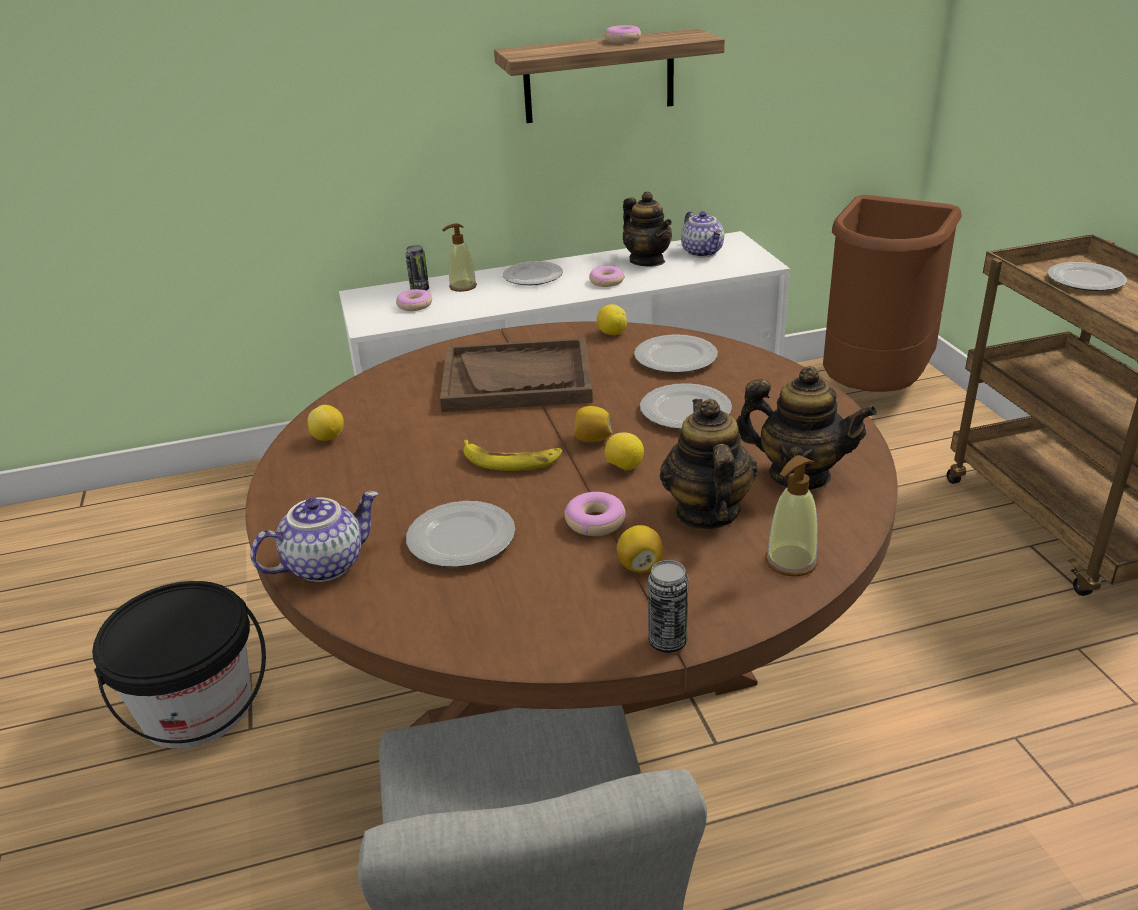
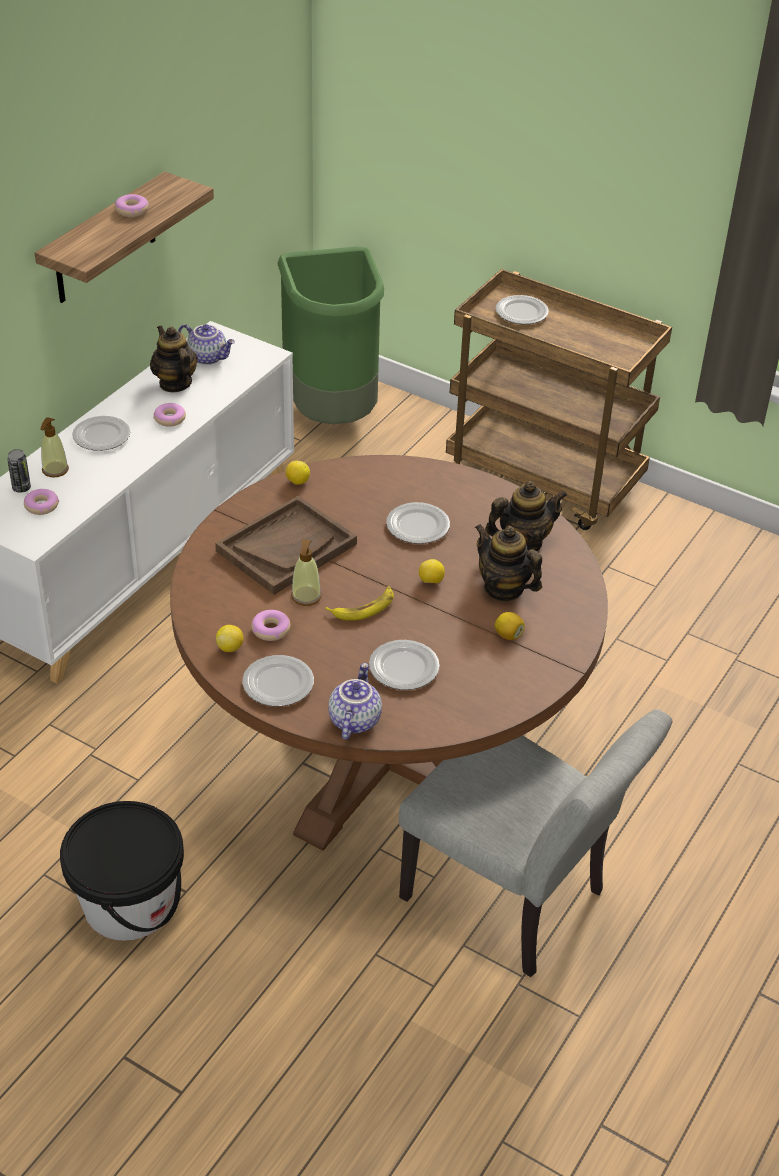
camera: 45 degrees left, 10 degrees up
(592, 439) = (390, 571): lemon -> none
(595, 521) = (457, 622): donut -> donut (270, 630)
(647, 261) = (175, 383): teapot -> teapot turned 135 degrees counterclockwise
(667, 641) = (564, 666): can -> none
(675, 359) = (364, 487): plate -> plate (278, 684)
(790, 561) = (571, 596): soap dispenser -> soap dispenser (306, 596)
(873, 389) = (333, 413): brown trash can -> green trash can

